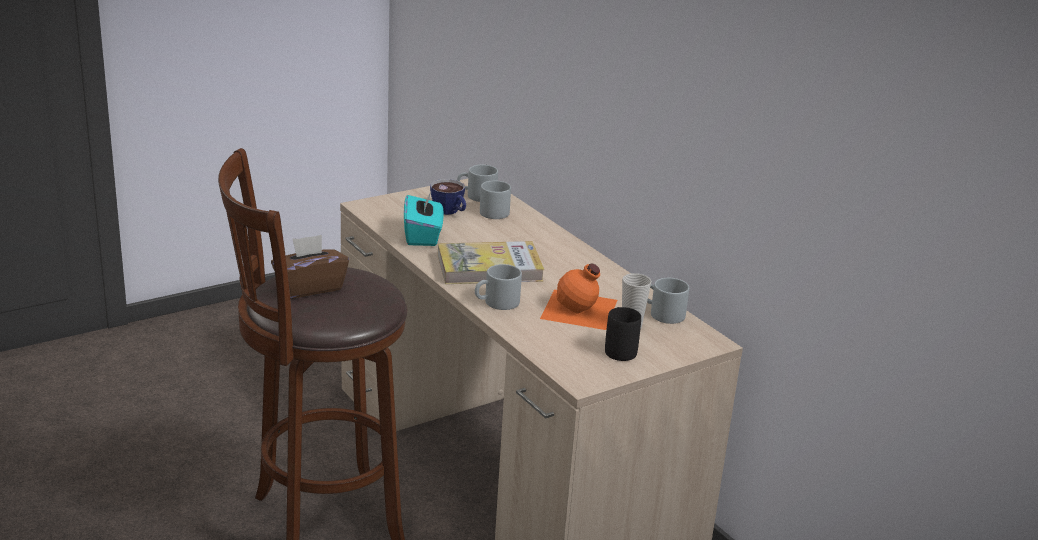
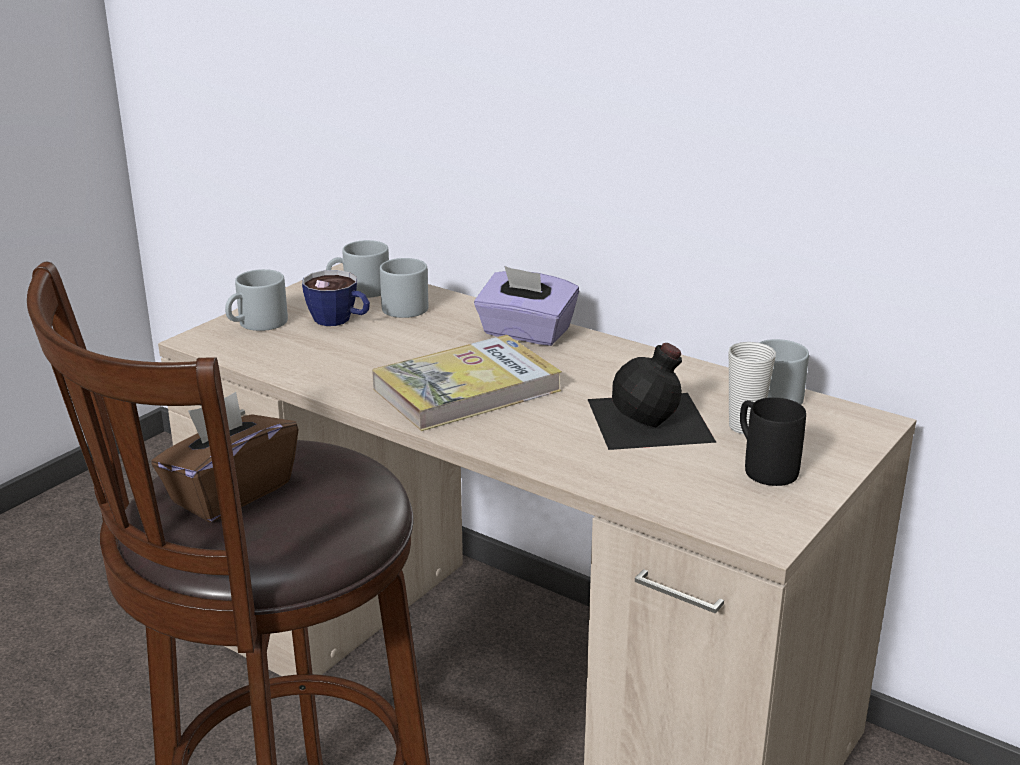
camera: 20 degrees left, 0 degrees up
(423, 236) = (327, 365): turquoise tissue box -> none
(496, 303) = (524, 441): grey mug -> grey mug (257, 324)
(553, 244) = (525, 333): none -> purple tissue box
(580, 309) = (652, 420): orange bottle -> black bottle

